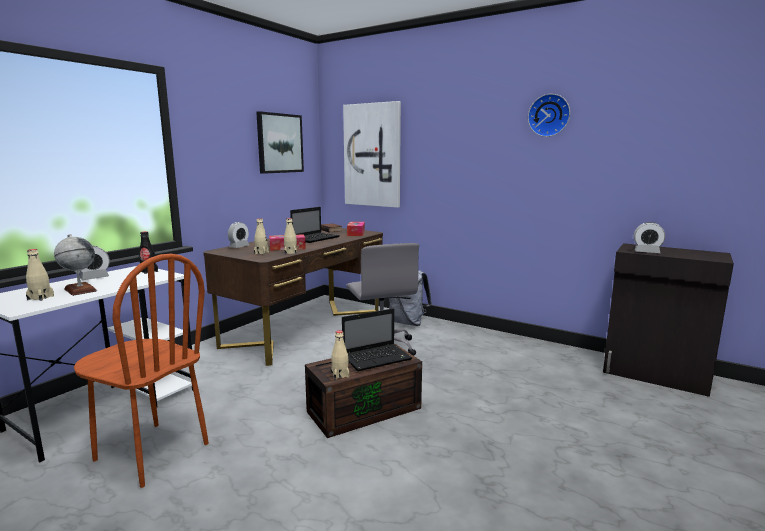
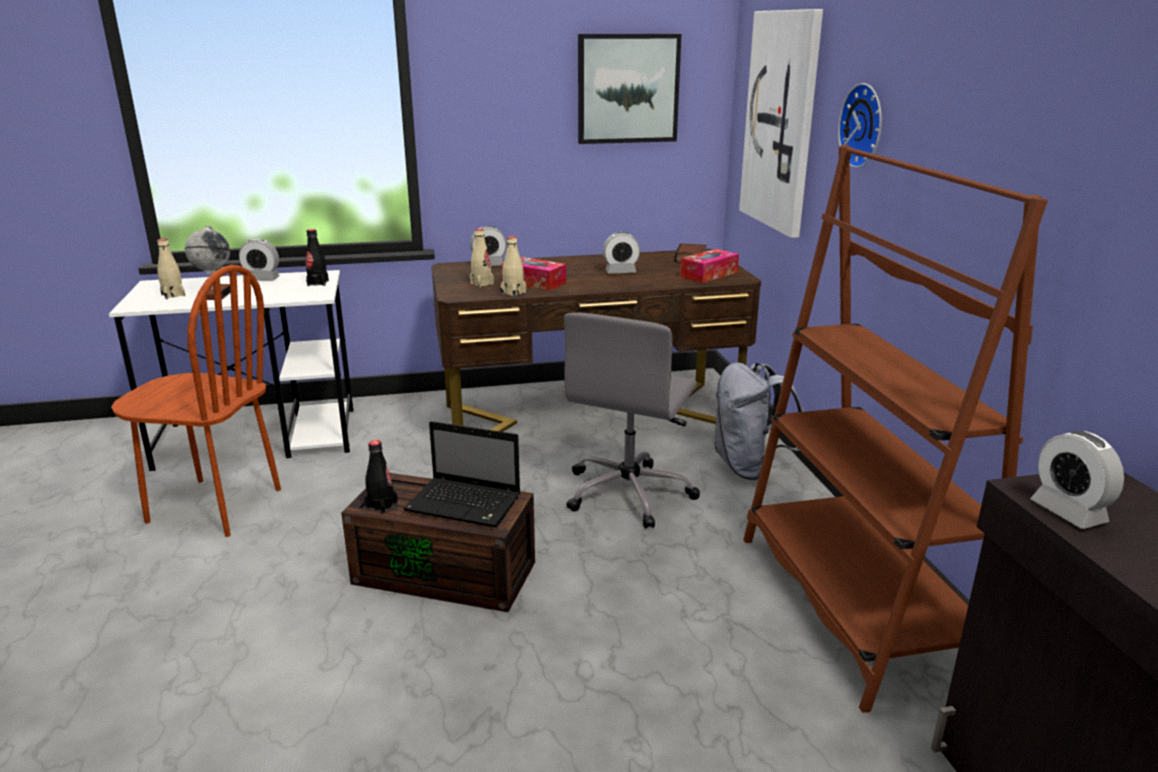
camera: 45 degrees right, 10 degrees up
(151, 452) = (214, 506): brown chair -> brown chair turned 60 degrees counterclockwise
(316, 238) = (620, 272): laptop -> alarm clock
(340, 375) = (381, 506): beige bottle -> black bottle
(518, 348) = (854, 604): none -> brown bookcase
(549, 115) = (1038, 71): wall clock -> wall clock (865, 126)

